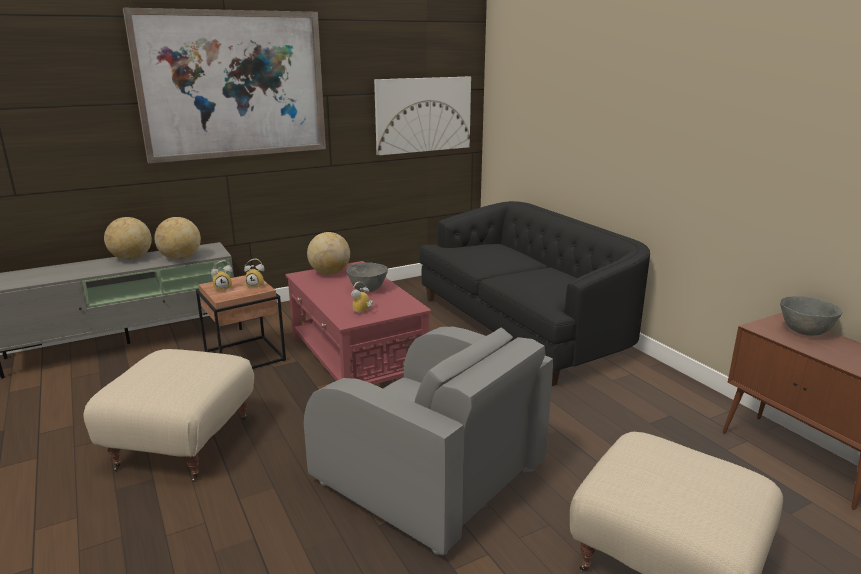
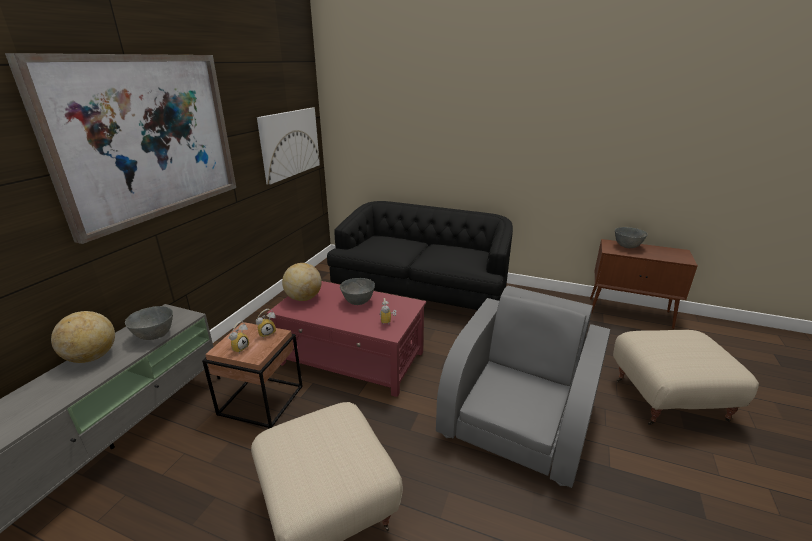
camera: 40 degrees left, 5 degrees up
(180, 258) = (155, 335): globe -> grey bowl
(430, 476) = (518, 418): grey armchair -> grey armchair turned 60 degrees counterclockwise

